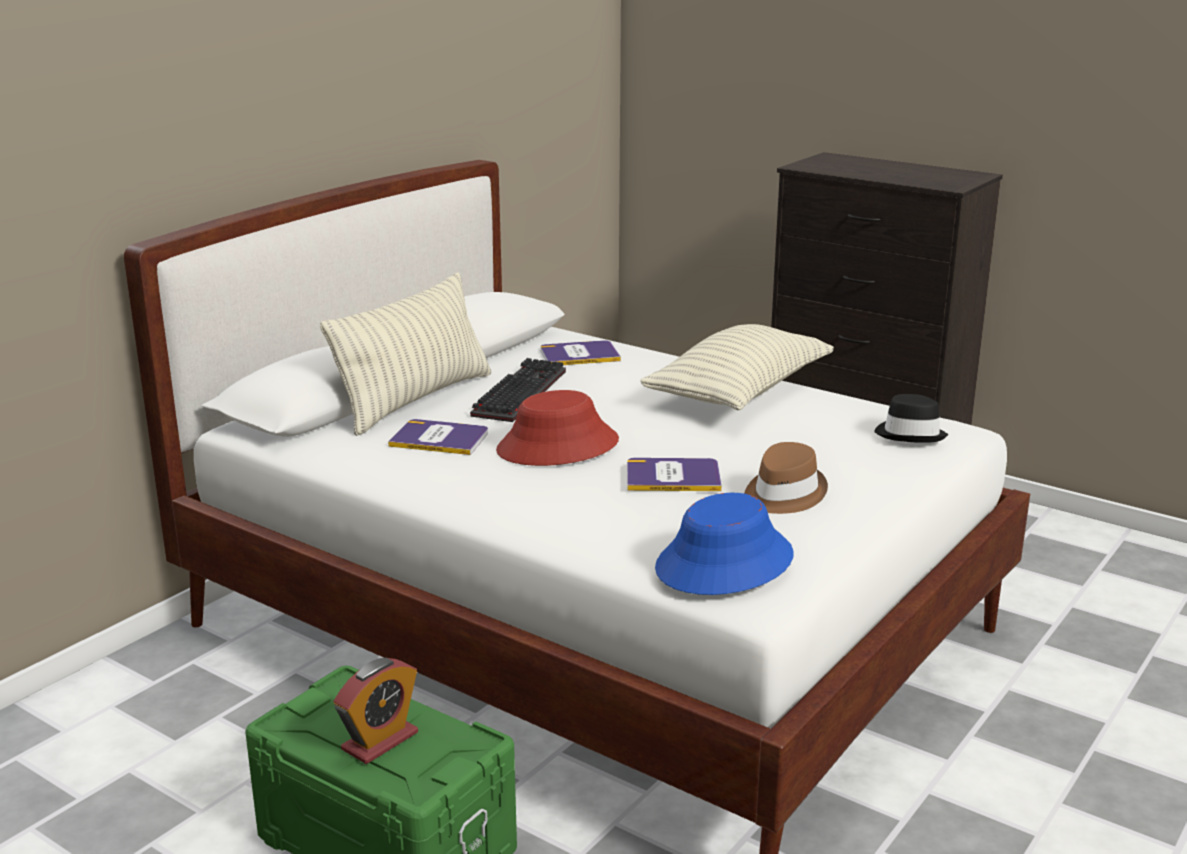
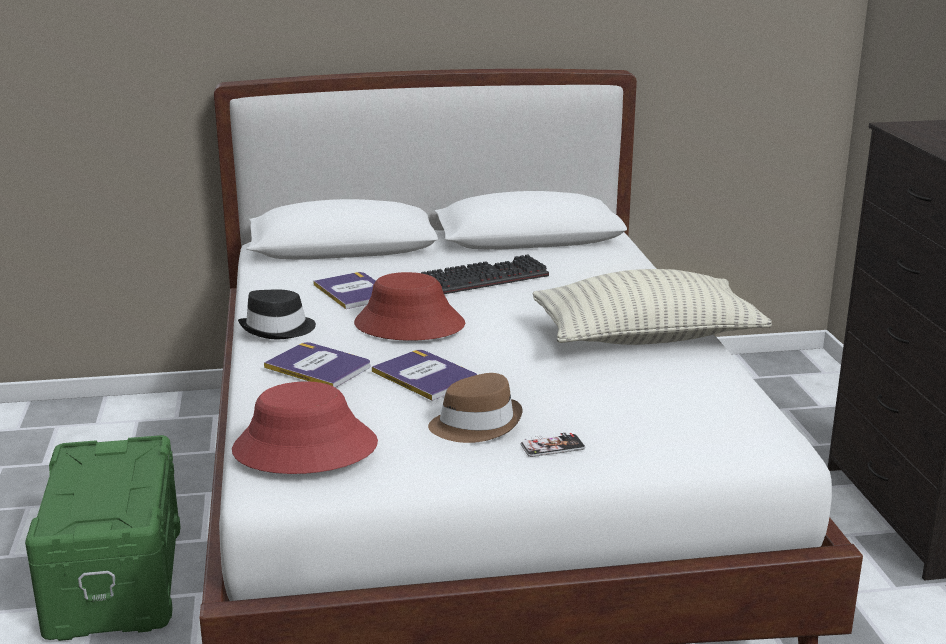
camera: 45 degrees right, 0 degrees up
(380, 741) = (97, 490): alarm clock -> none
(415, 400) = (402, 261): pillow -> none
(579, 355) = (592, 267): book -> book (319, 366)
(725, 563) = (304, 448): blue hat -> red hat
(859, 487) = (552, 447): none -> phone
(910, 434) = (712, 427): black hat -> black hat (278, 329)

